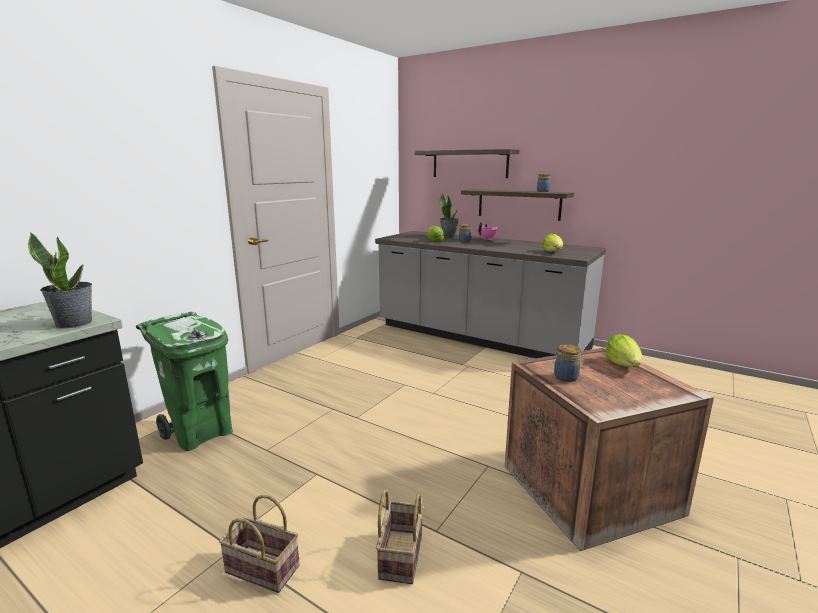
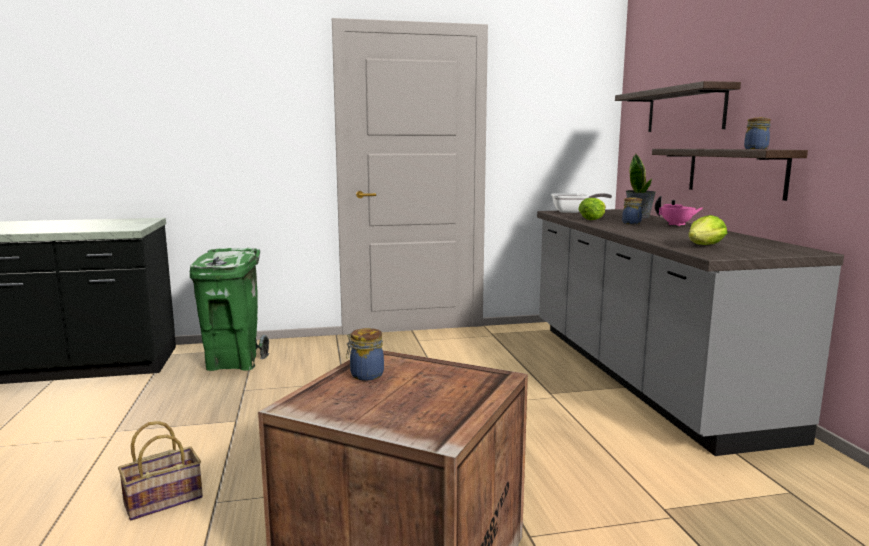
camera: 45 degrees right, 5 degrees down
(74, 323) = (118, 228): potted plant -> none
(260, 569) = (97, 455): basket -> none
(400, 236) = (573, 212): none -> frying pan
(624, 365) = (471, 391): lettuce -> none

